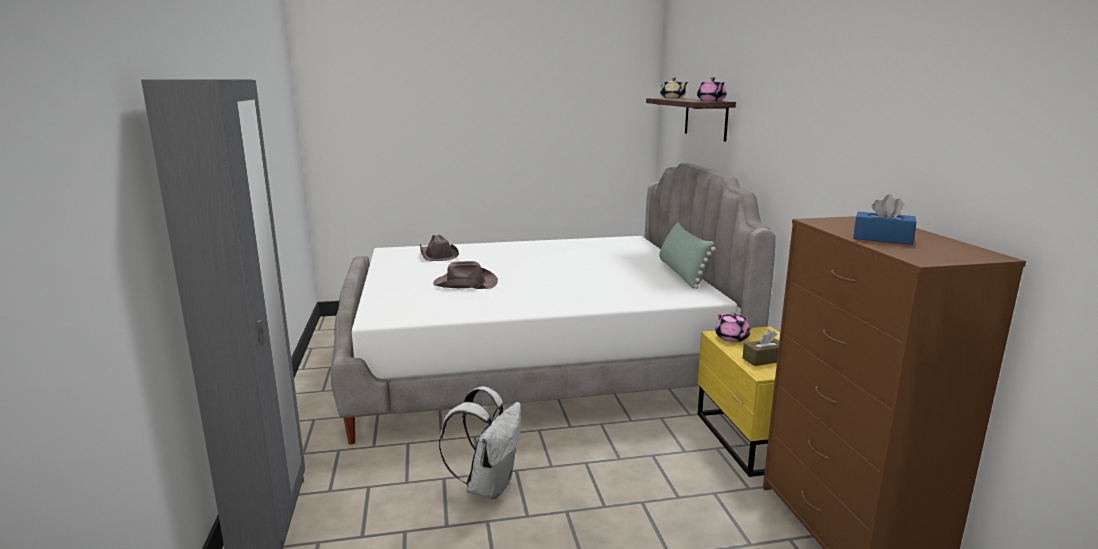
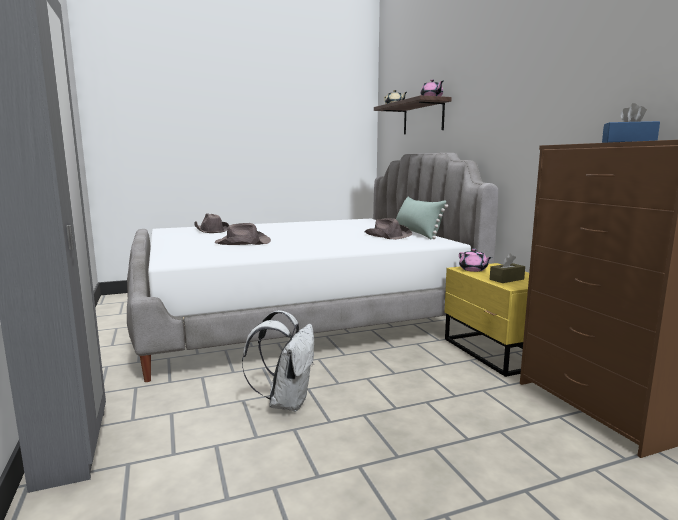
camera: 10 degrees left, 5 degrees down
(642, 278) = (387, 236): none -> brown hat

